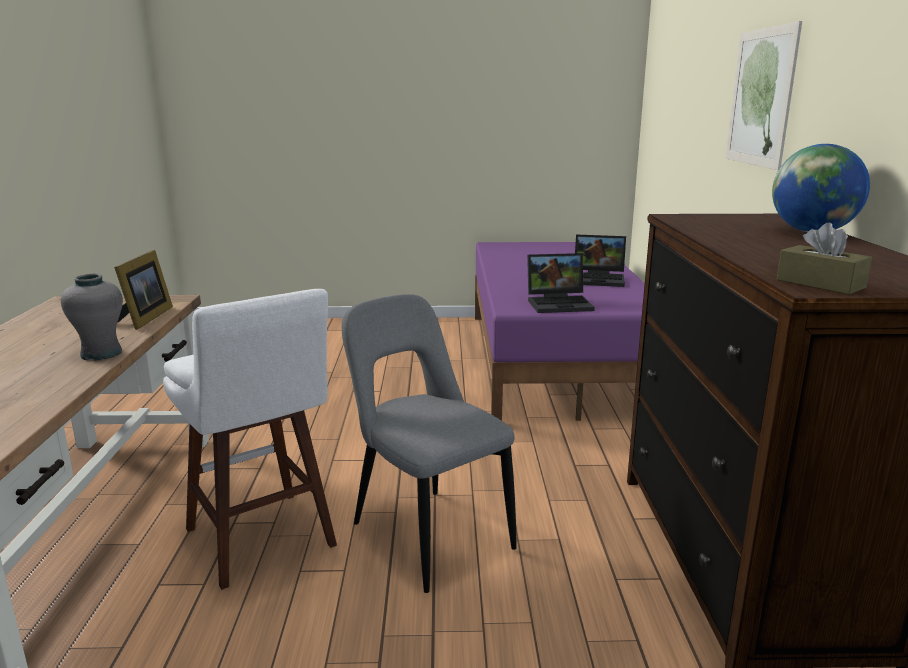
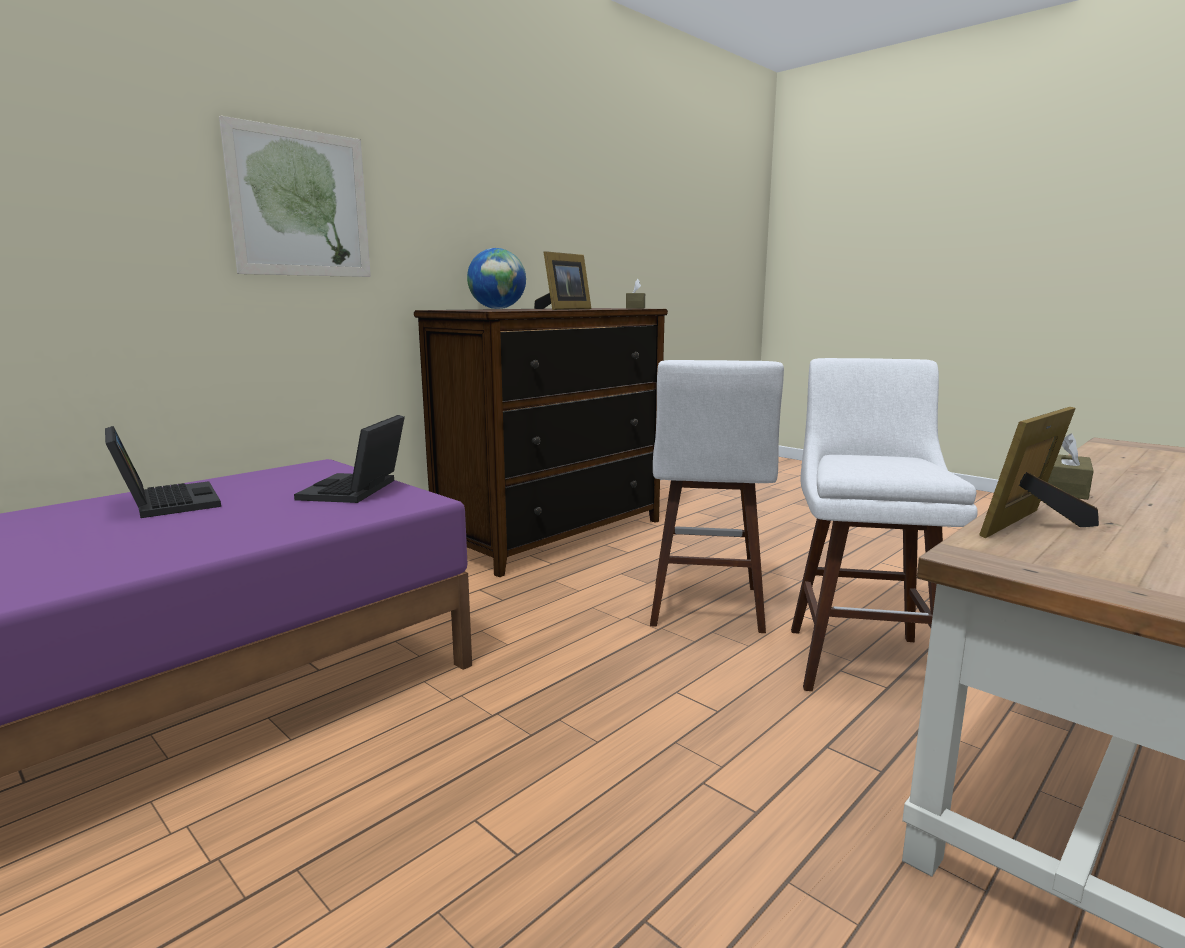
camera: 135 degrees left, 5 degrees down
(102, 354) = (1065, 489): grey vase -> brown tissue box
(427, 533) = (706, 609): grey chair -> white stool
(560, 303) = (355, 491): laptop -> laptop turned 120 degrees counterclockwise
(726, 240) = (564, 309): none -> picture frame

